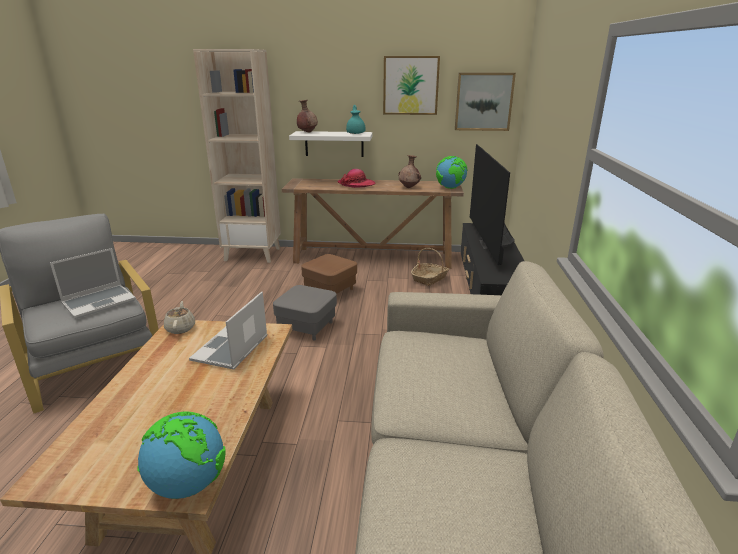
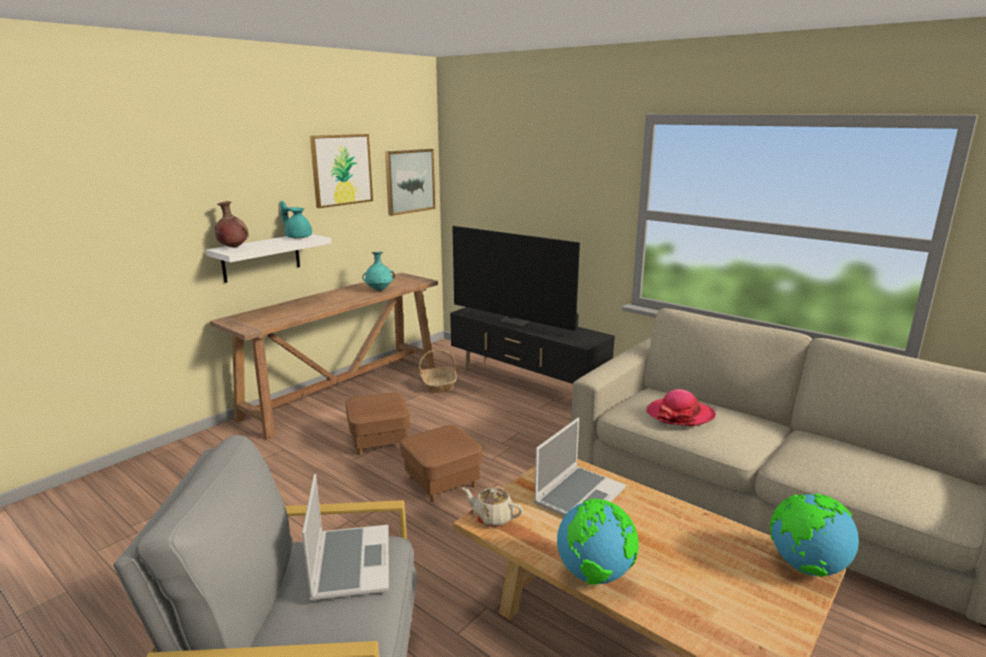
camera: 55 degrees left, 5 degrees down
(231, 349) = (579, 495): laptop -> laptop turned 105 degrees counterclockwise
(253, 254) = (182, 458): beige bookcase -> none
(307, 327) = (442, 482): grey ottoman -> brown ottoman
(356, 184) = (317, 303): hat -> hat (680, 415)
(409, 187) = (379, 290): brown vase -> turquoise vase
(450, 188) = (416, 280): globe -> globe (595, 575)

